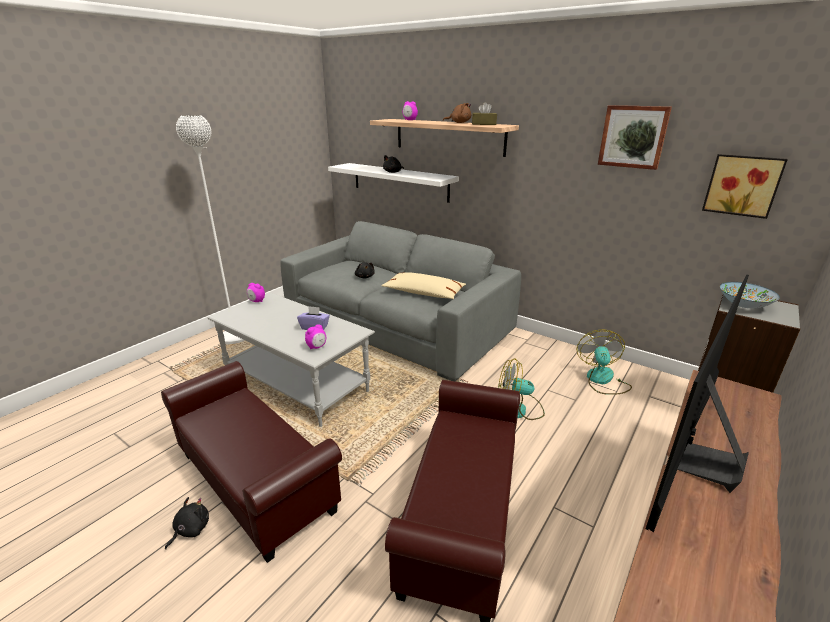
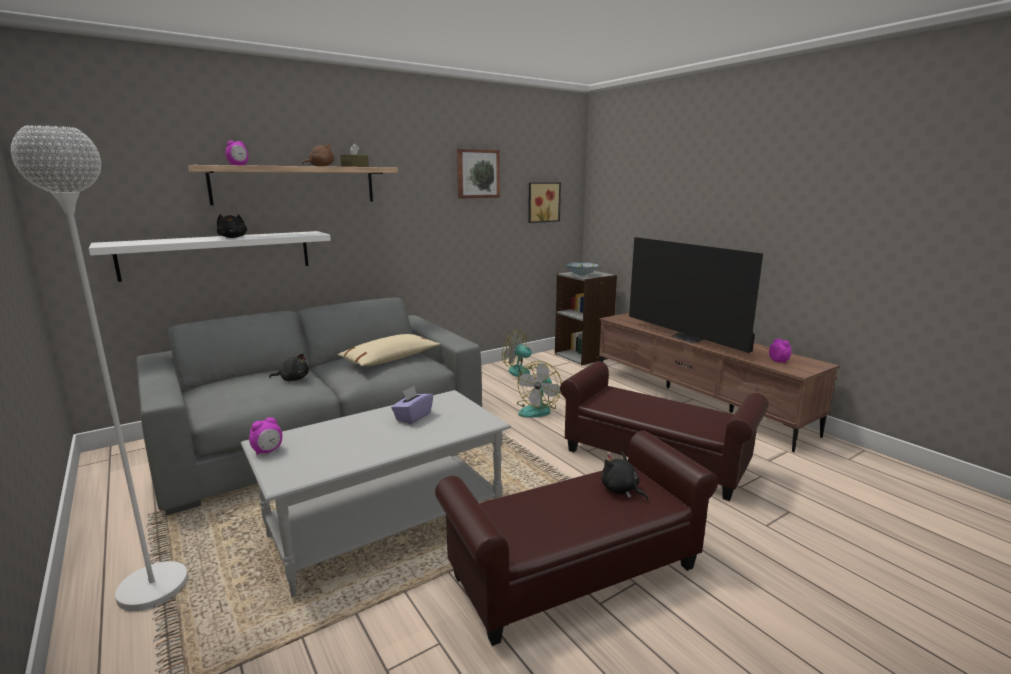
camera: 70 degrees left, 10 degrees down
(190, 529) = (640, 632): black plush toy -> black plush toy (621, 490)
(317, 347) = (467, 419): alarm clock -> alarm clock (778, 361)

